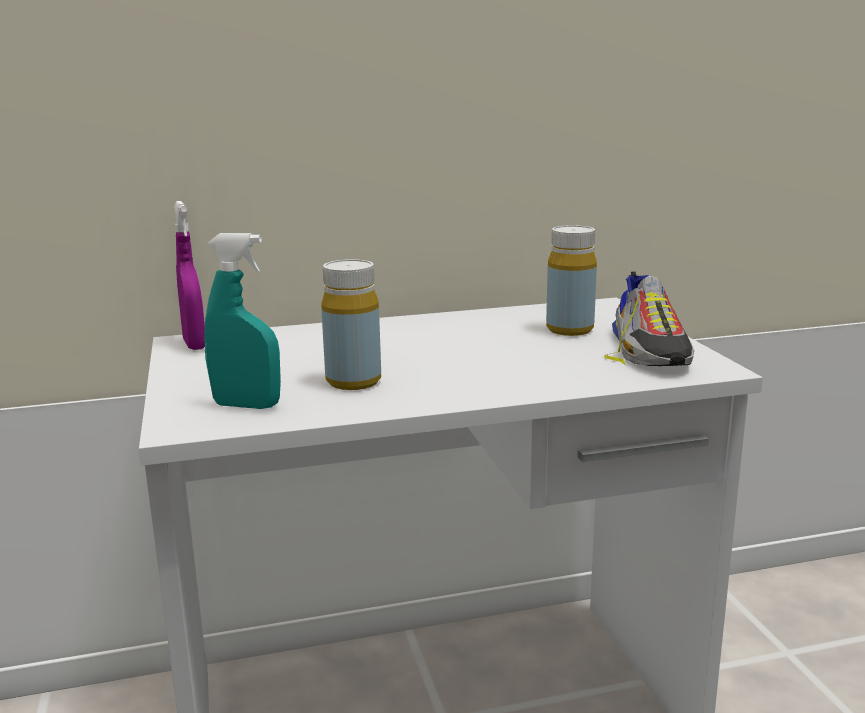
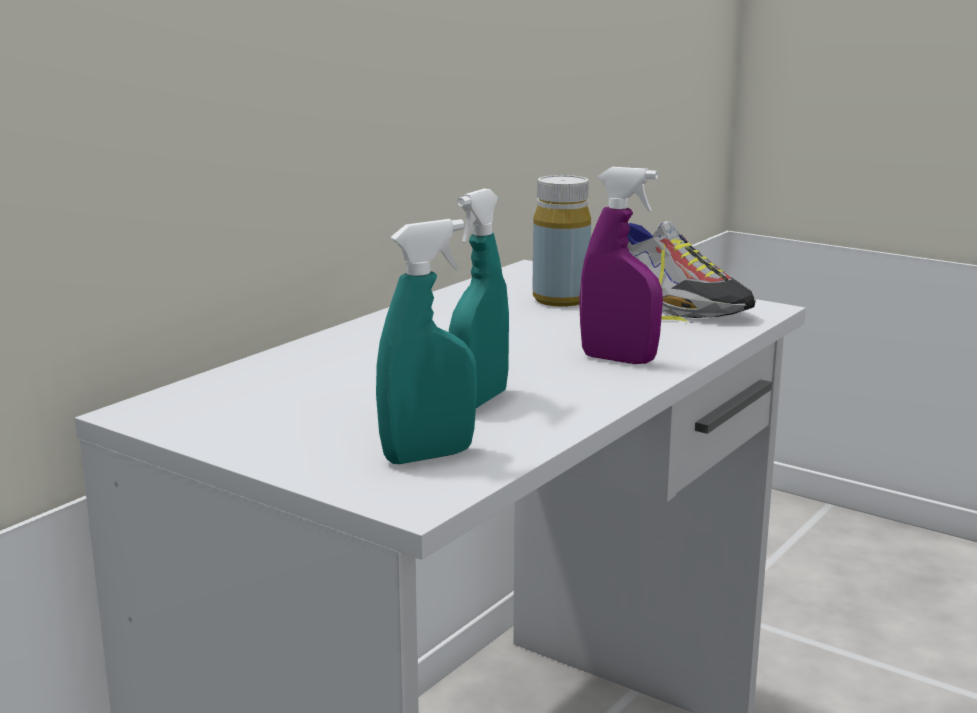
camera: 40 degrees left, 0 degrees up
(194, 344) = (169, 411): purple spray bottle -> purple spray bottle (618, 359)
(353, 381) = (479, 400): yellow bottle -> turquoise spray bottle

